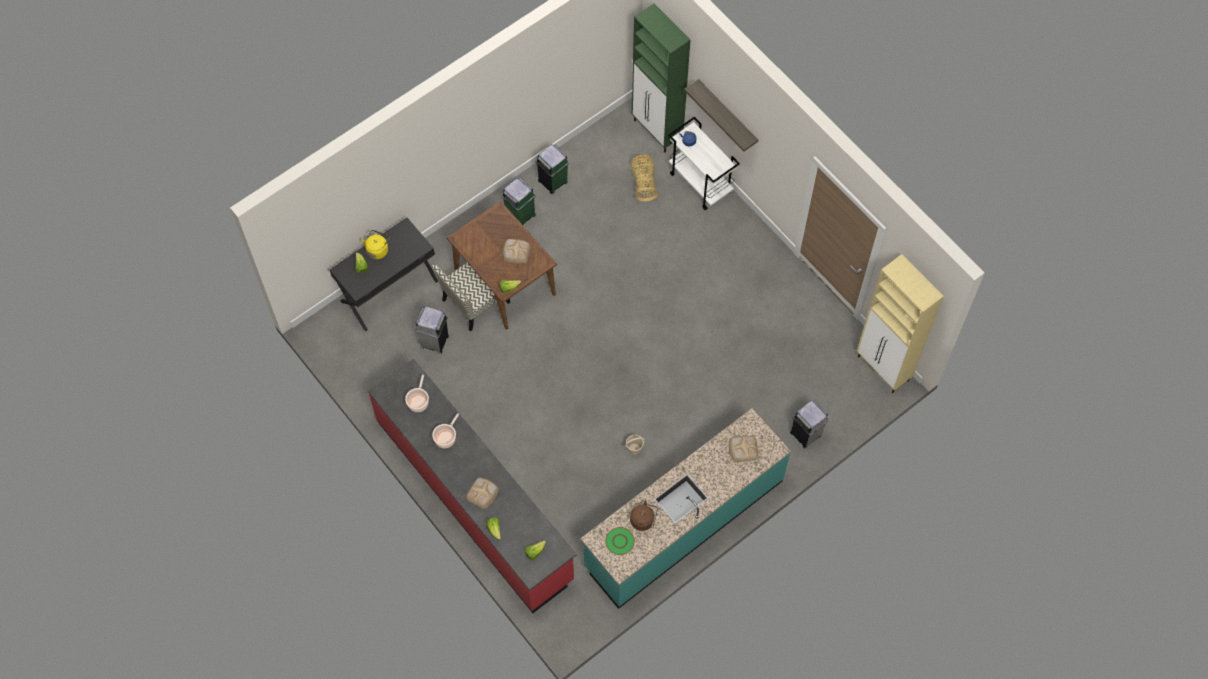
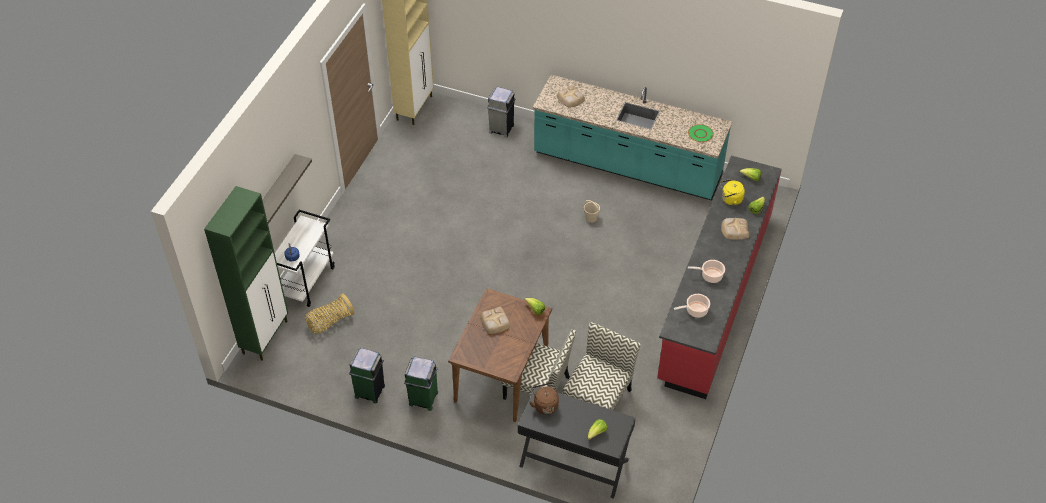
camera: 120 degrees left, 15 degrees down
(378, 249) = (569, 429): yellow kettle -> yellow kettle (730, 200)
(434, 341) = (598, 398): grey trash can -> chair
(643, 521) = (673, 128): brown kettle -> brown kettle (545, 405)

